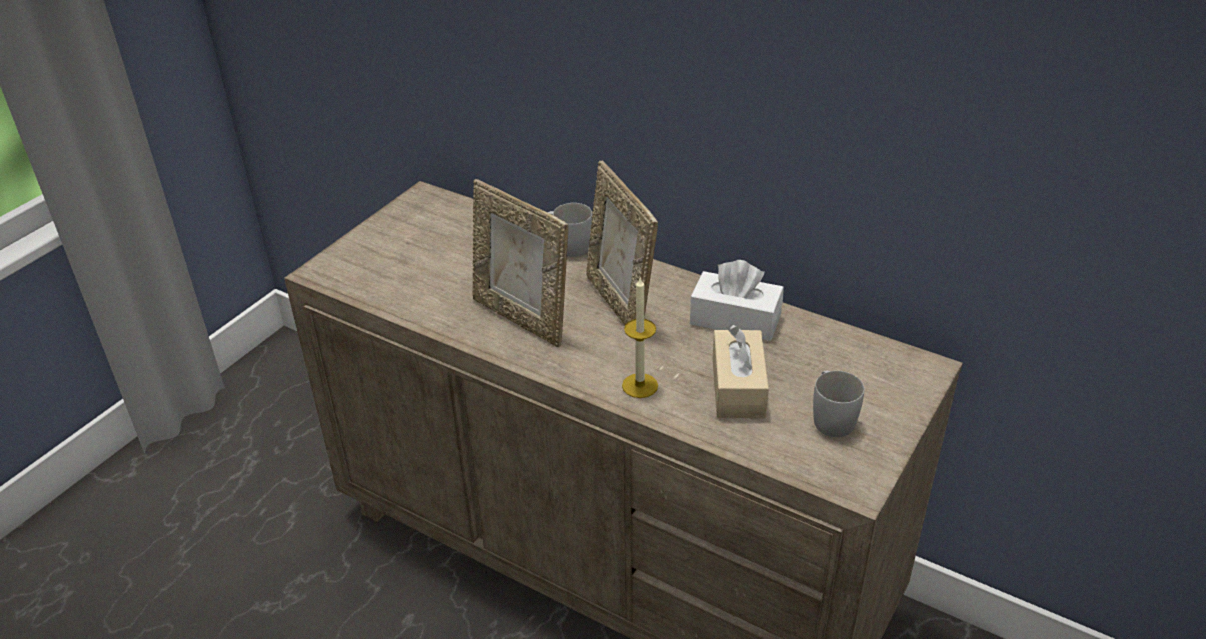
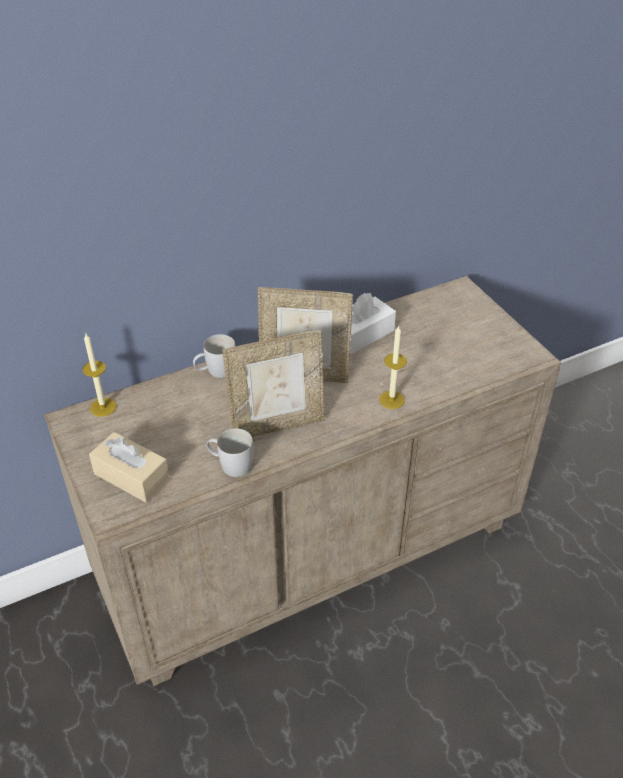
camera: 60 degrees left, 5 degrees up
(455, 205) = (103, 407): none -> candle
(738, 387) = (425, 361): beige tissue box -> beige tissue box (131, 476)
(831, 417) = (475, 339): white mug -> white mug (230, 464)

